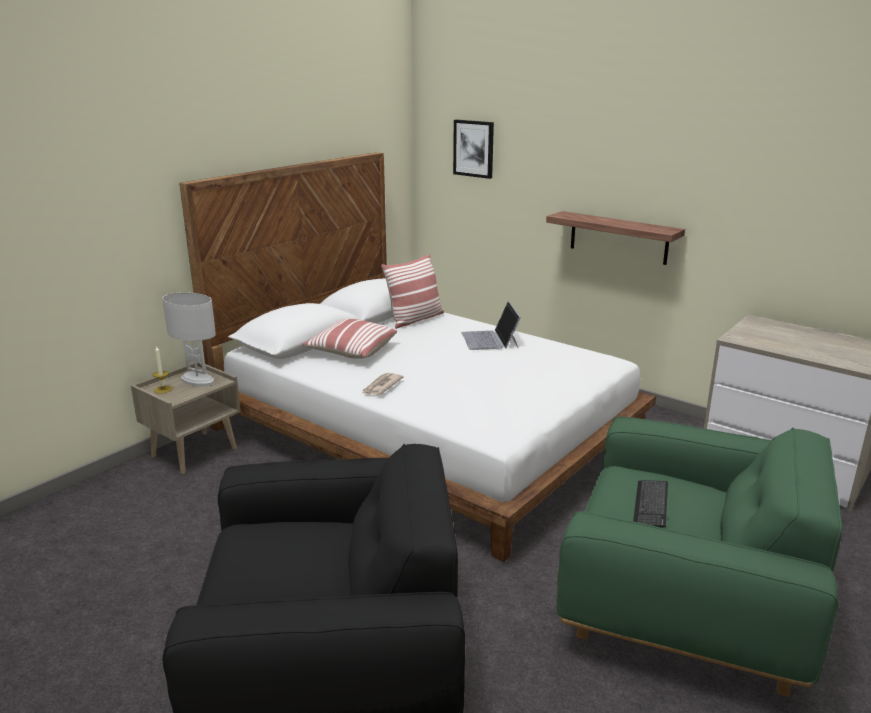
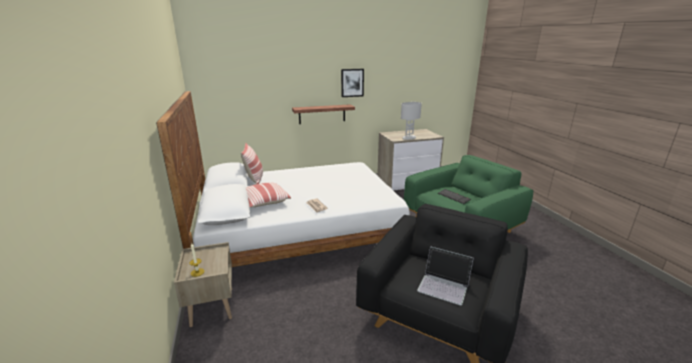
camera: 55 degrees left, 0 degrees up
(198, 380) = (206, 257): white table lamp -> white table lamp (409, 138)
(474, 148) = (233, 83): picture -> picture (352, 82)
(490, 340) = (306, 173): laptop -> laptop (444, 285)

